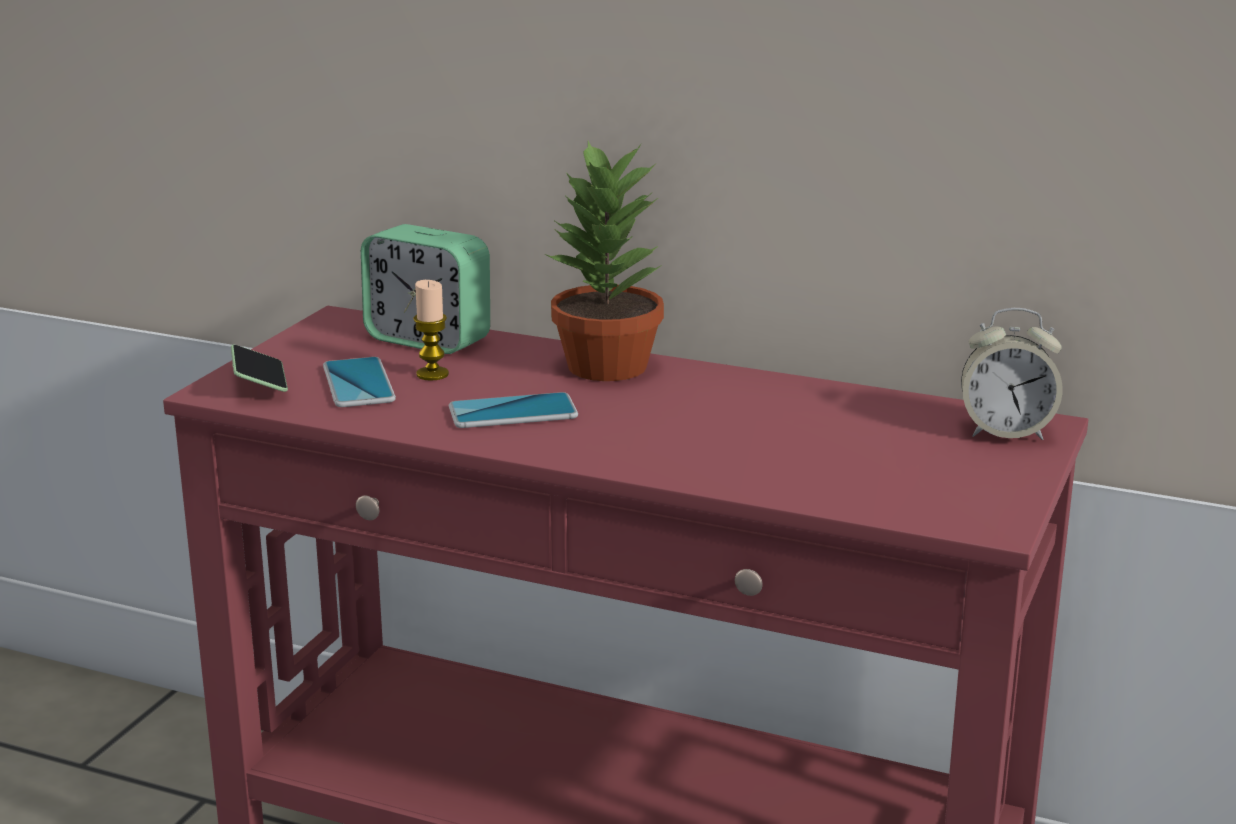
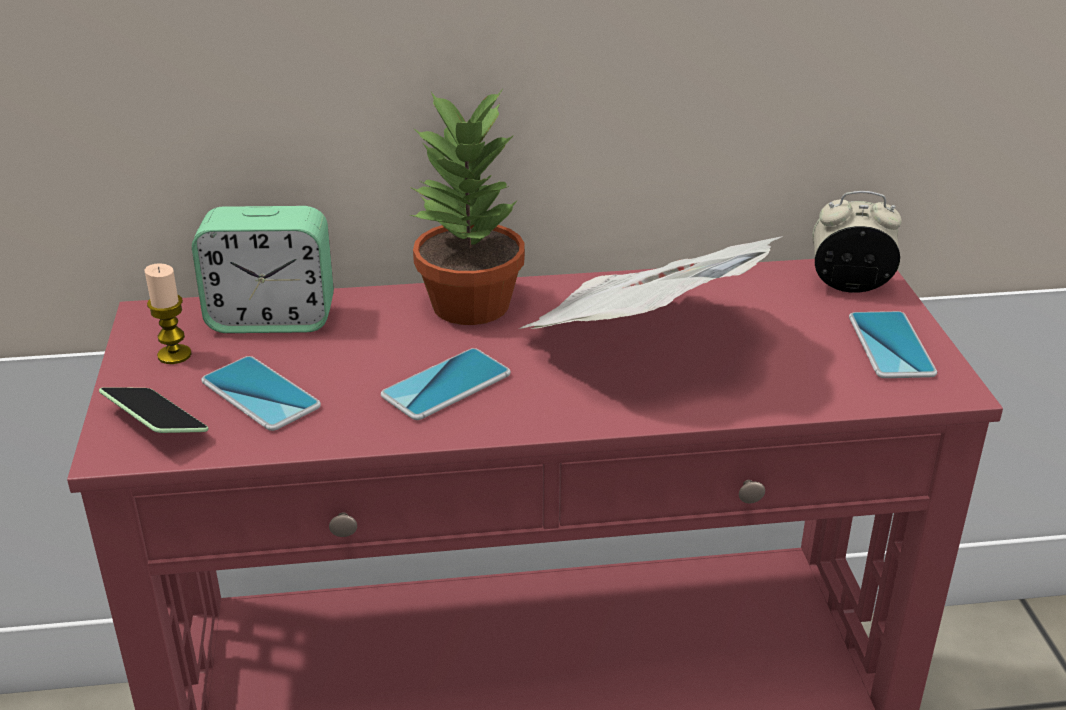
camera: 30 degrees left, 10 degrees up
(432, 374) = (321, 361): candle -> candle (174, 355)
(729, 424) = (643, 342): none -> newspaper
(977, 483) = (890, 346): none -> phone
(1005, 432) = (849, 286): alarm clock -> alarm clock turned 150 degrees counterclockwise

